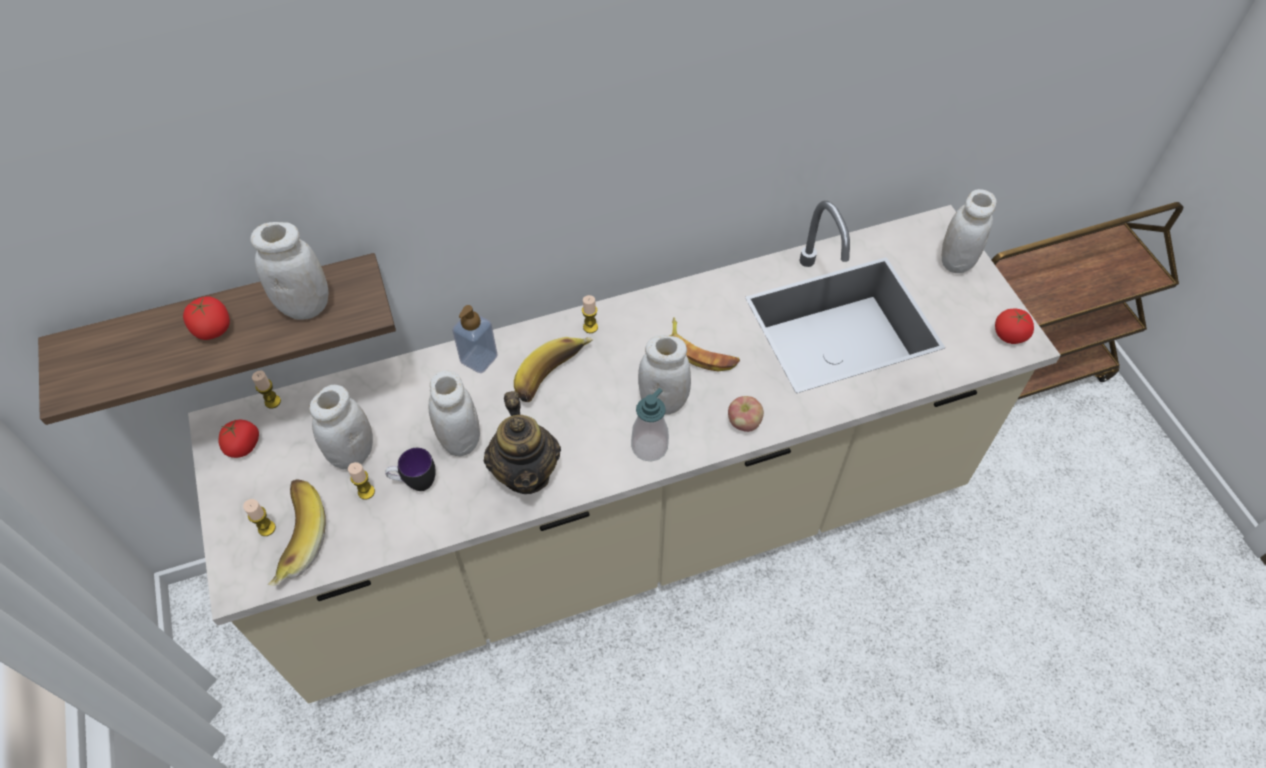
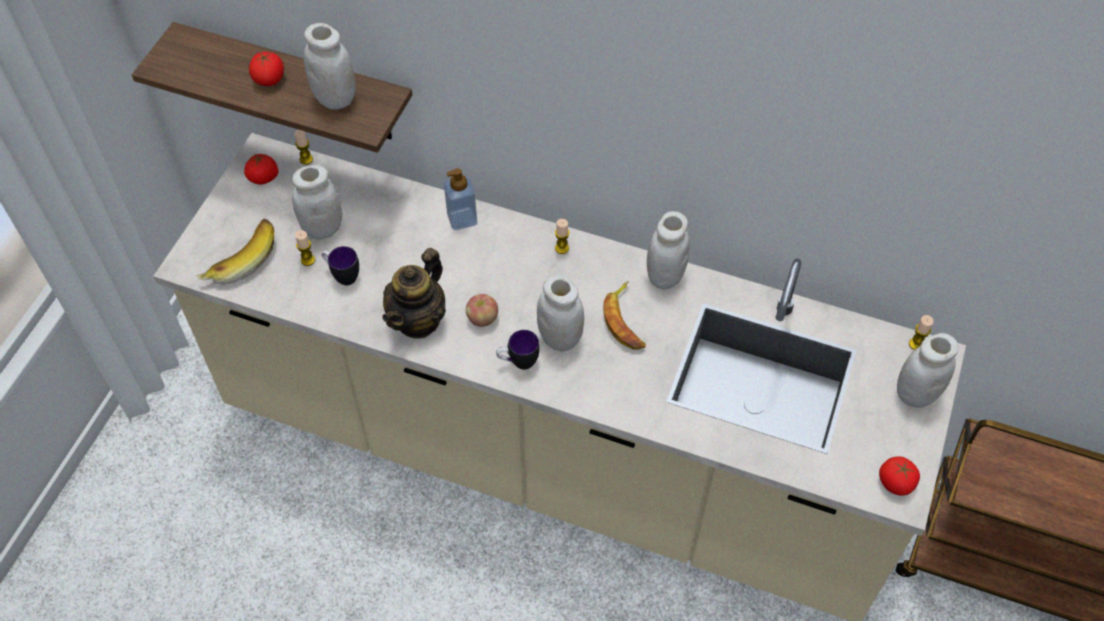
camera: 40 degrees right, 0 degrees up
(266, 528) = (230, 241): candle -> candle (916, 344)
(460, 440) = (397, 267): white jar -> white jar (665, 276)
(554, 378) = (500, 268): banana -> none
(649, 446) = (518, 362): soap dispenser -> mug
(744, 422) = (603, 395): apple -> apple (482, 319)

